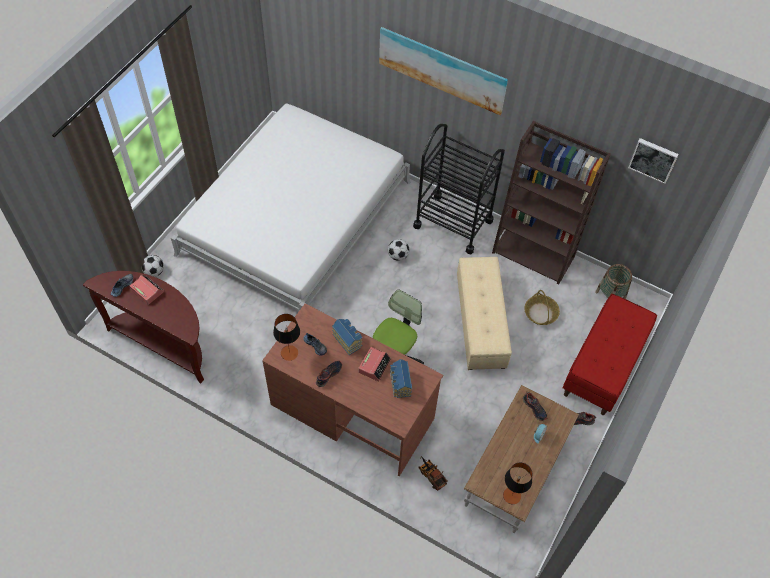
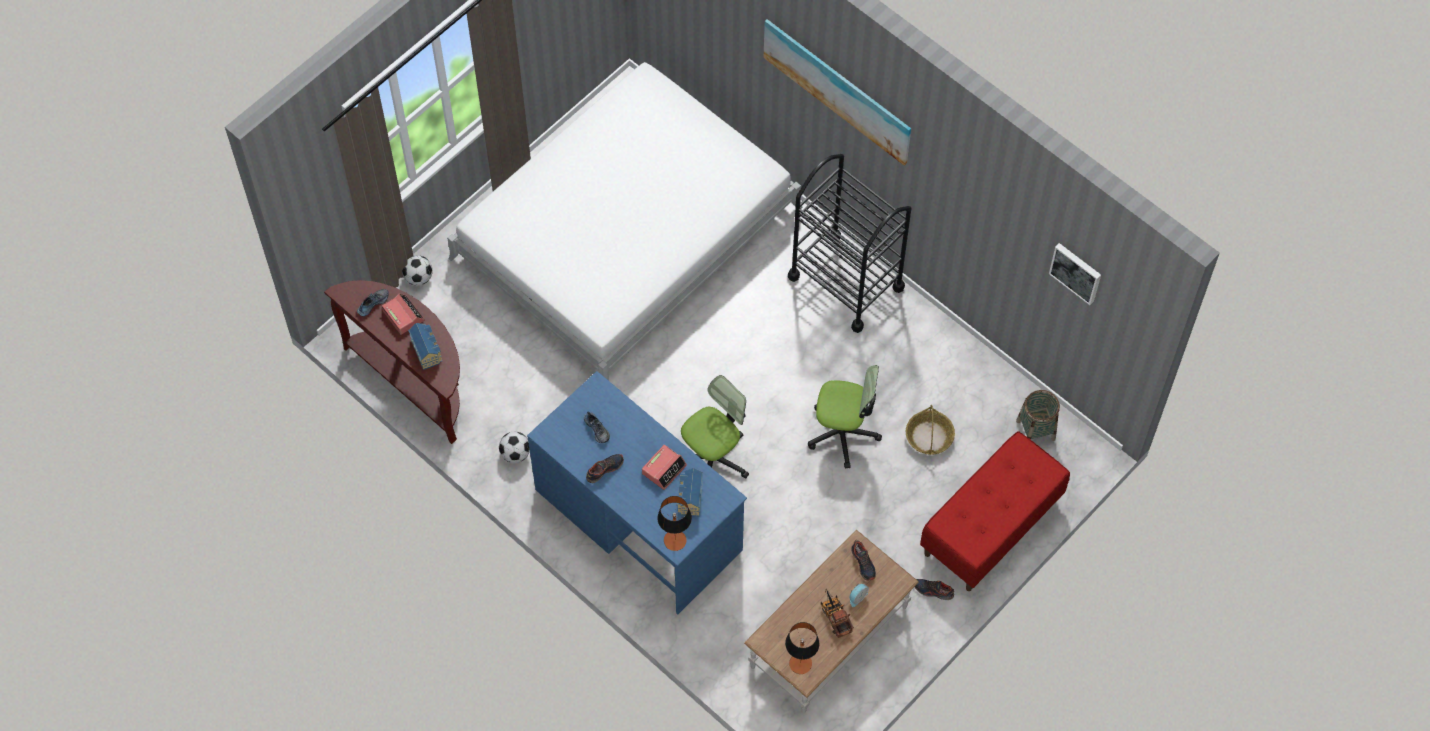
camera: 15 degrees right, 5 degrees up
(289, 353) = (562, 432): table lamp -> table lamp (675, 540)
(347, 340) = (639, 429): toy house -> toy house (427, 350)
(352, 410) = (638, 518): brown desk -> blue desk
(398, 256) = (755, 316): football -> football (515, 454)
(431, 474) = (718, 620): toy truck -> toy truck (835, 616)
(481, 322) = (843, 433): beige ottoman -> office chair
(534, 254) = (947, 350): brown bookcase -> none

